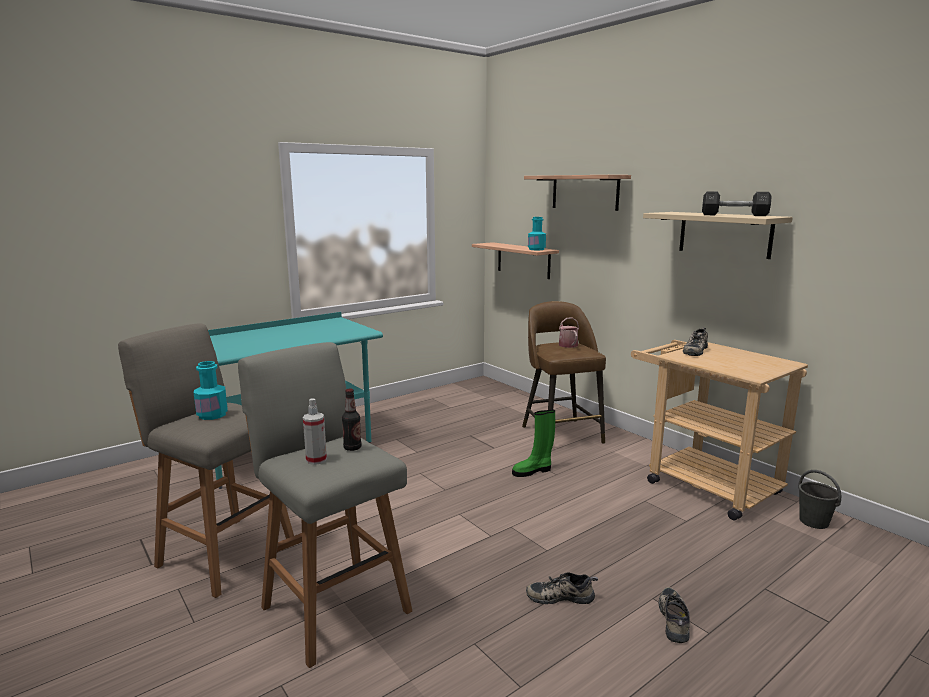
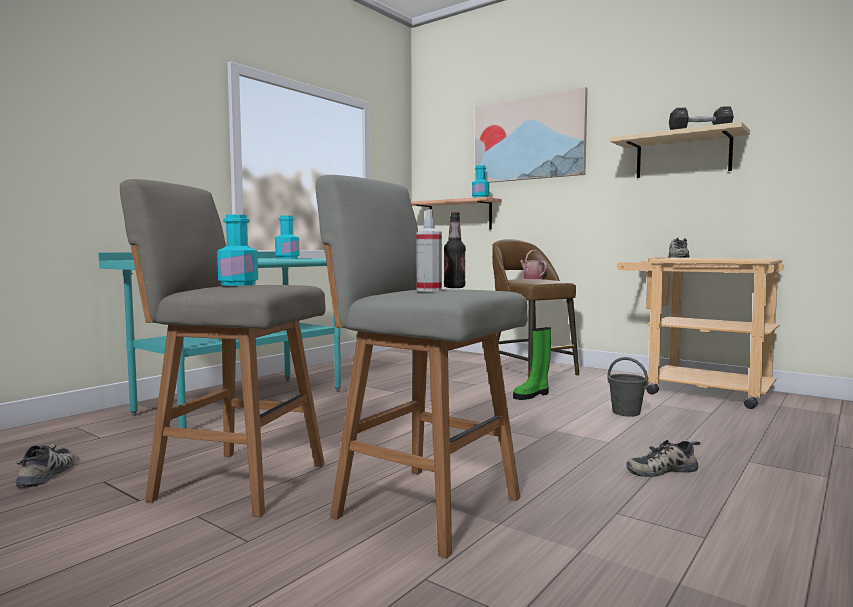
camera: 15 degrees left, 10 degrees down
(322, 331) = (287, 258): none -> turquoise bottle
(585, 192) = (529, 139): shelf -> picture
(675, 620) = (788, 472): shoe -> shoe (48, 473)
(814, 522) = (816, 404): grey bucket -> grey bucket (626, 412)

